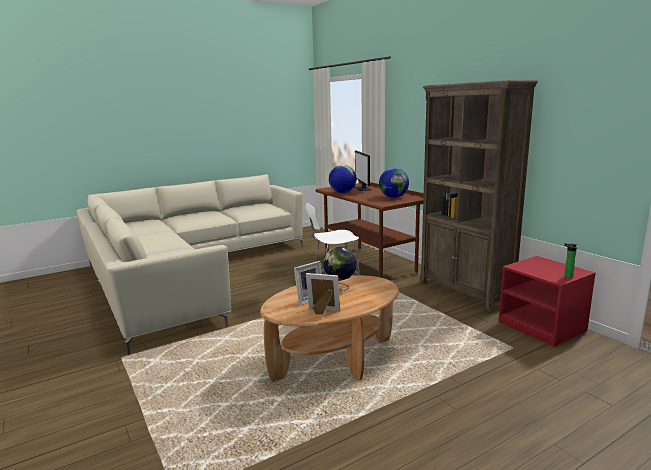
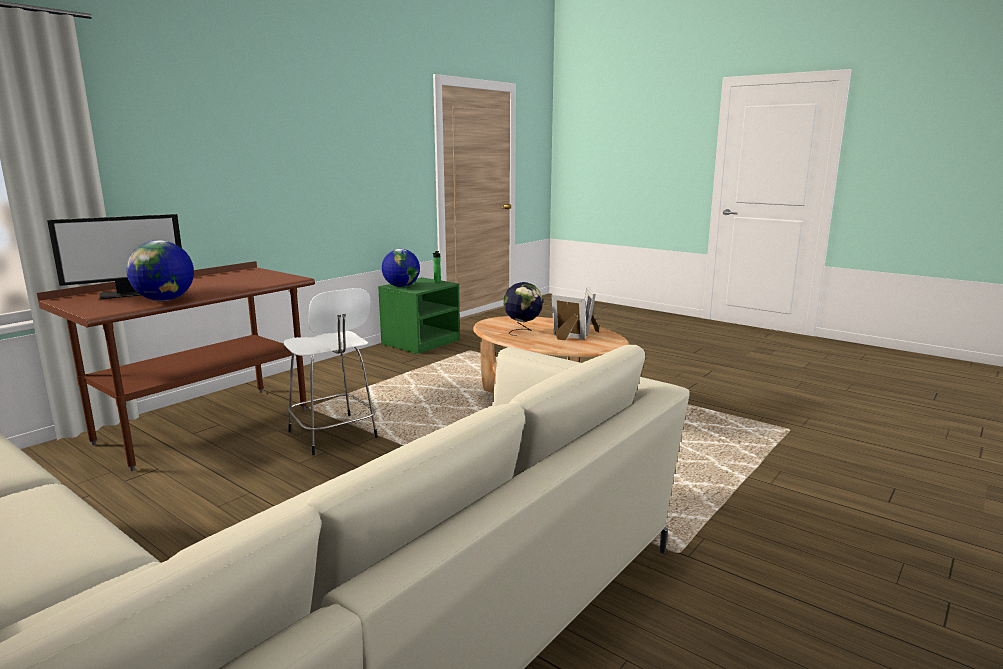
camera: 110 degrees left, 0 degrees up
(393, 197) = (237, 277): globe -> globe (401, 286)
(465, 292) = (336, 367): brown bookcase -> none
(542, 327) = (421, 342): red nightstand -> green nightstand

